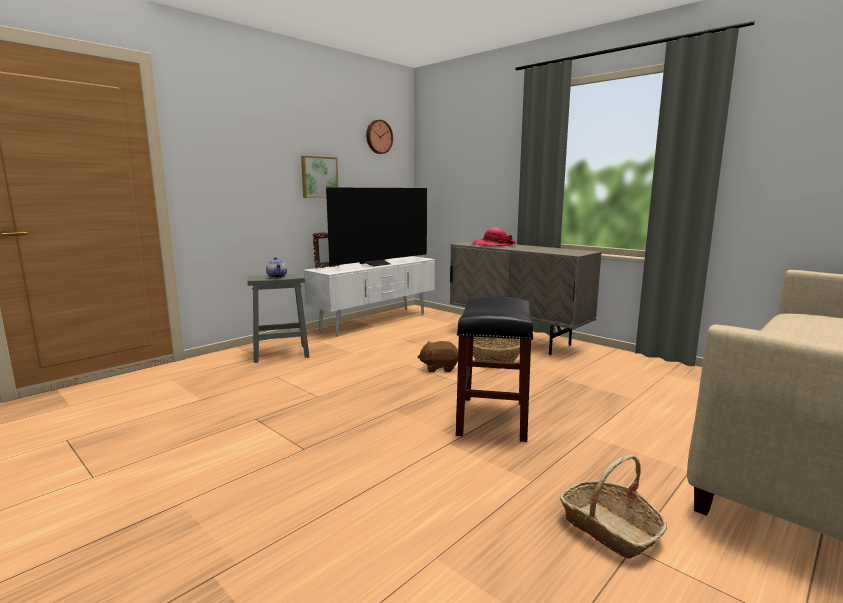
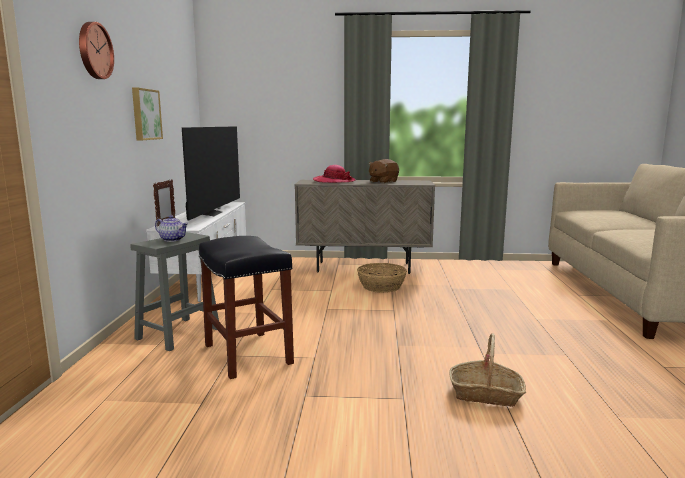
camera: 40 degrees left, 0 degrees up
(378, 137) = (178, 67): wall clock -> wall clock (94, 51)
(439, 368) = (357, 304): brown plush toy -> brown plush toy (383, 181)
(493, 419) = (470, 327): black stool -> black stool (249, 354)
(610, 529) = (641, 362): basket -> basket (485, 394)

